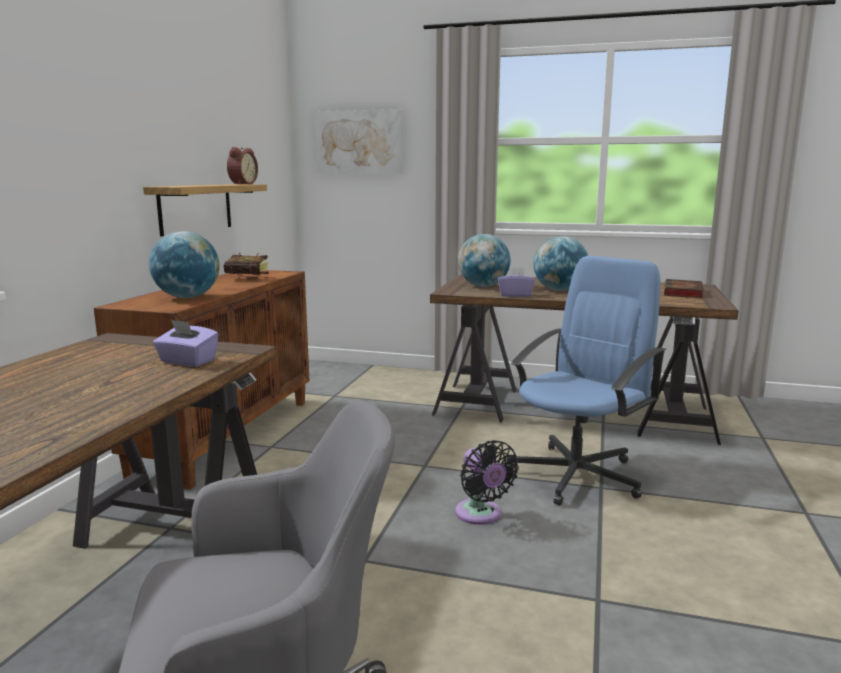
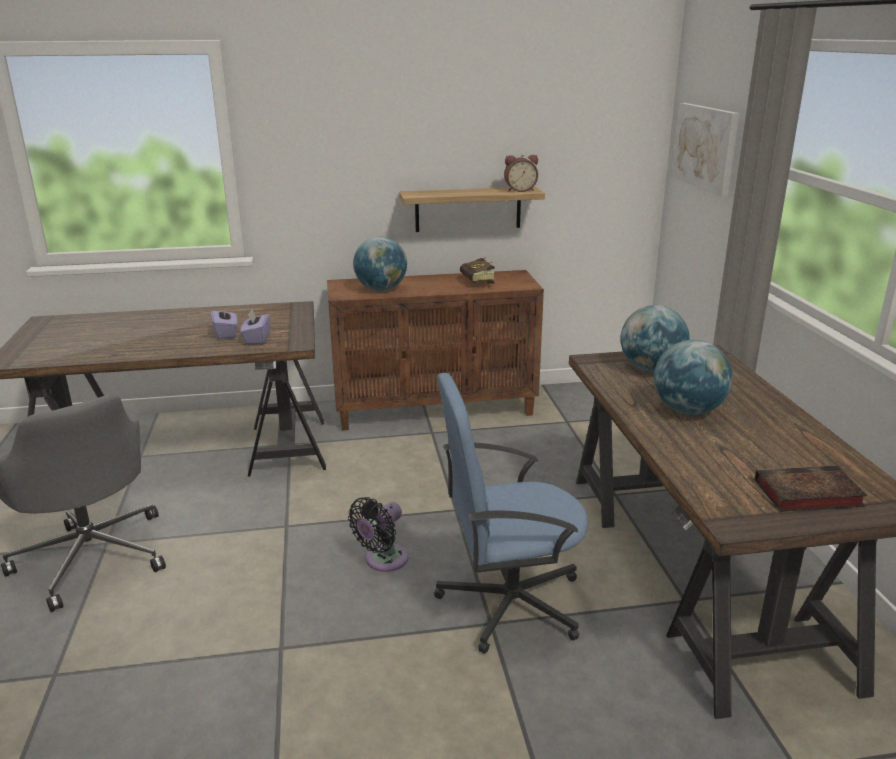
camera: 65 degrees right, 10 degrees up
(515, 295) = (620, 392): purple tissue box -> purple tissue box (226, 334)
(577, 475) = (508, 602): blue office chair -> blue office chair turned 150 degrees clockwise

